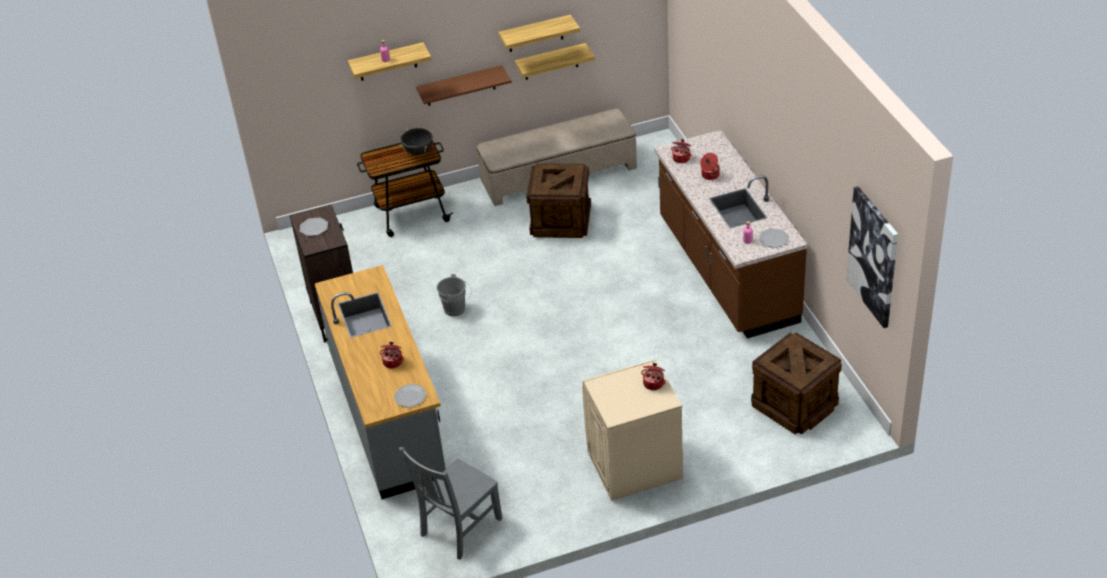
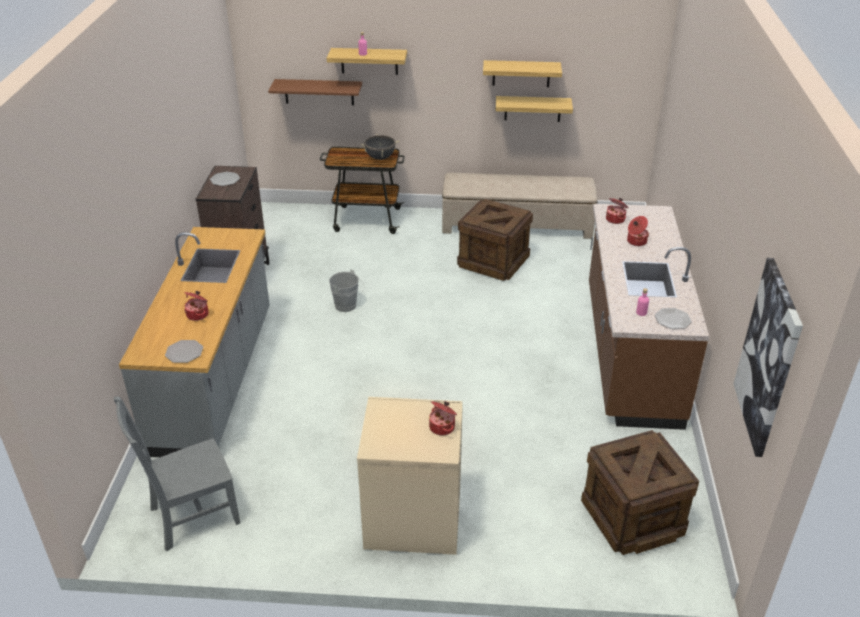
camera: 20 degrees right, 5 degrees down
(460, 86) = (438, 108): brown shelf -> brown shelf (319, 92)

